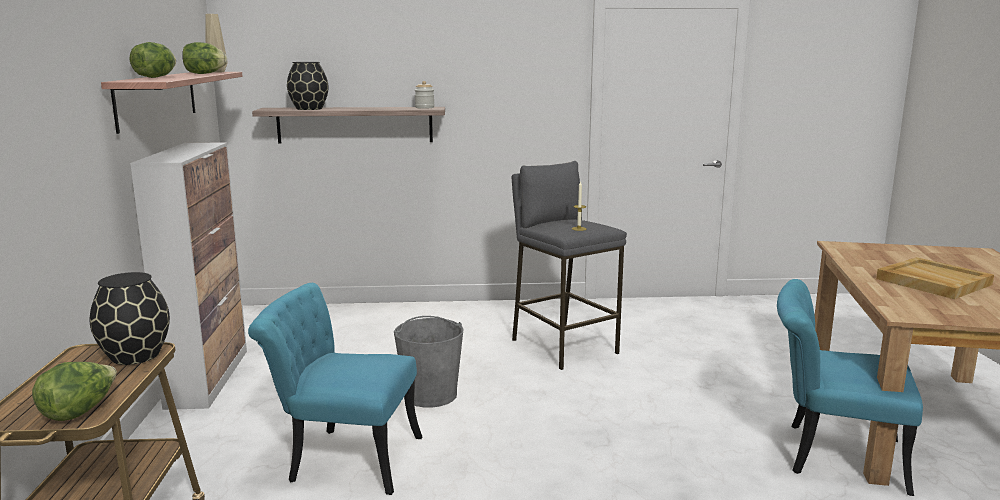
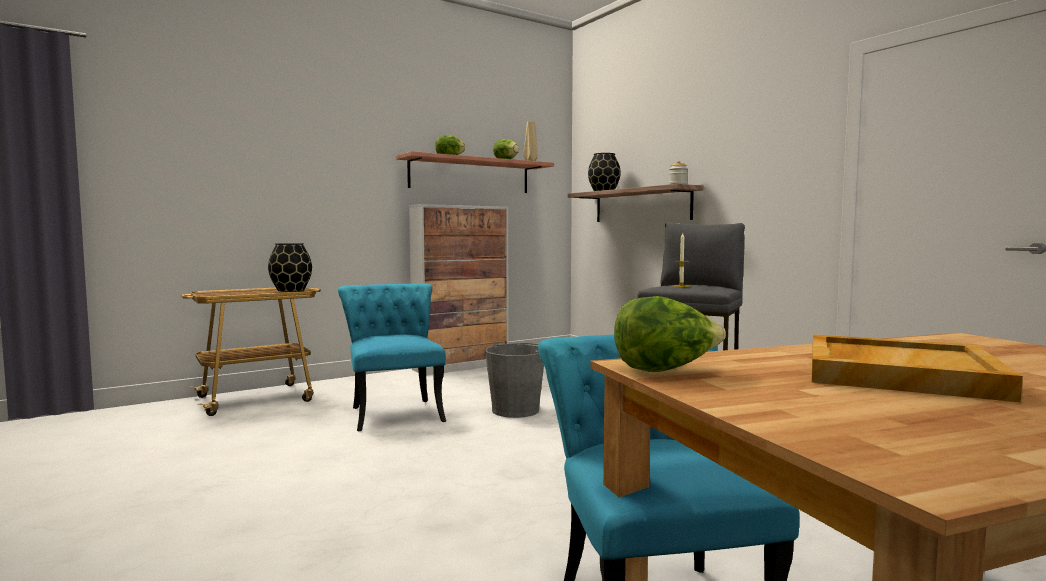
camera: 60 degrees right, 10 degrees down
(80, 411) = (215, 294): lettuce -> lettuce (665, 370)

